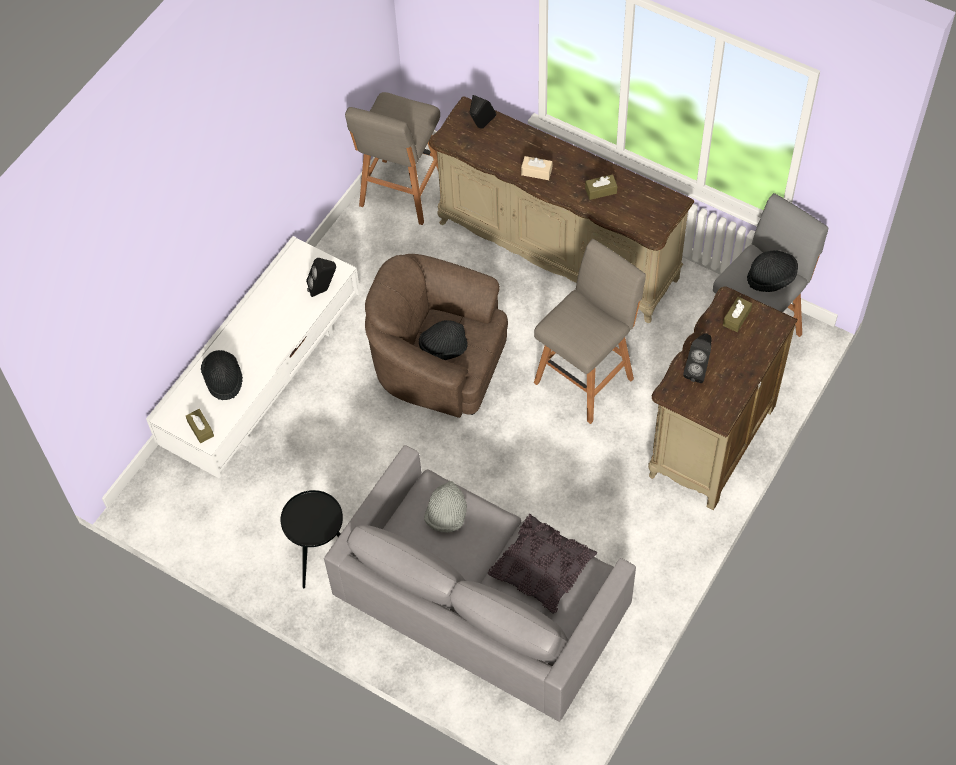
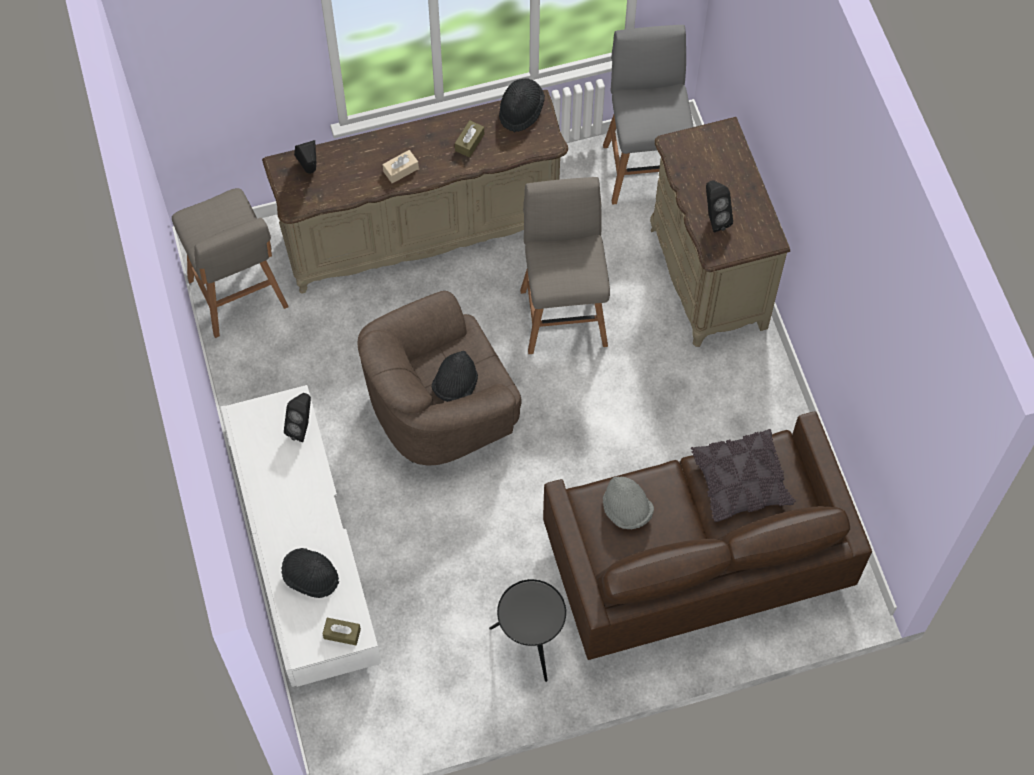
camera: 50 degrees left, 5 degrees up
(483, 608) = (695, 560): grey sofa -> brown sofa
(736, 318) = (694, 153): brown tissue box -> none
(771, 277) = (661, 104): black hat -> black hat (521, 111)

